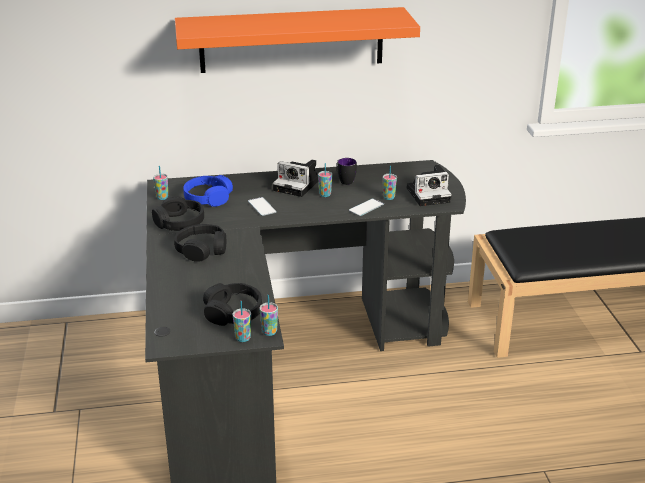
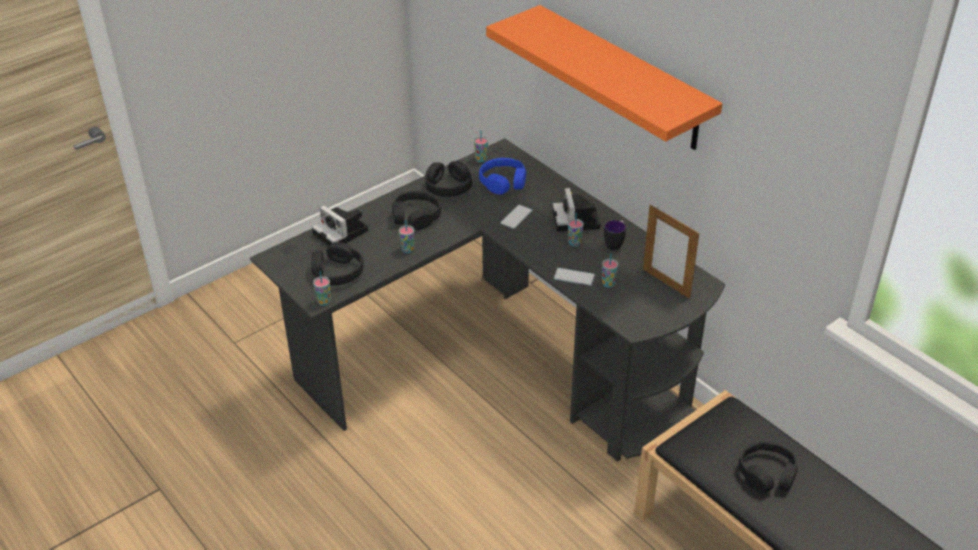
camera: 60 degrees right, 10 degrees up
(243, 338) = (306, 292): cup -> cup (407, 250)
(410, 178) = (666, 283): none -> picture frame
(429, 194) = (642, 308): camera -> camera (342, 233)
(575, 243) = (767, 473): none -> black headphones

